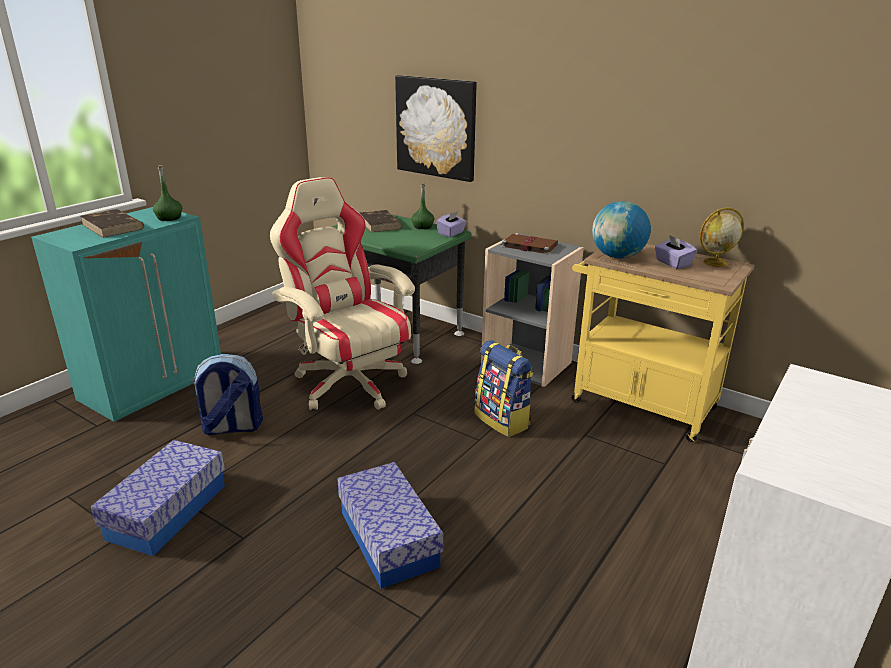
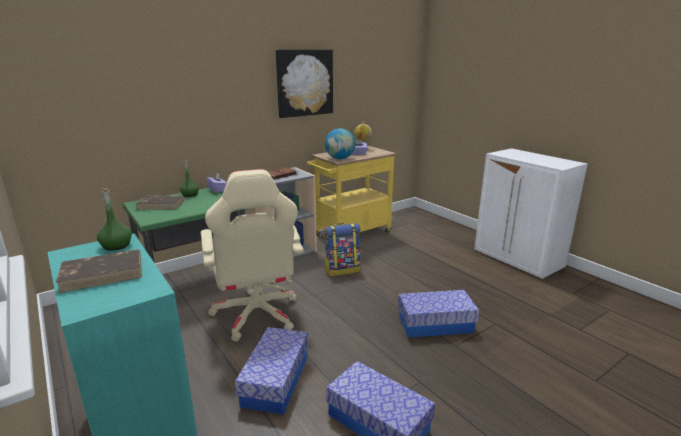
camera: 70 degrees left, 5 degrees down
(231, 428) = (276, 380): backpack -> storage box
(350, 384) = (256, 314): beige office chair -> beige office chair turned 90 degrees counterclockwise
(436, 127) = (173, 118): picture -> picture (304, 83)

